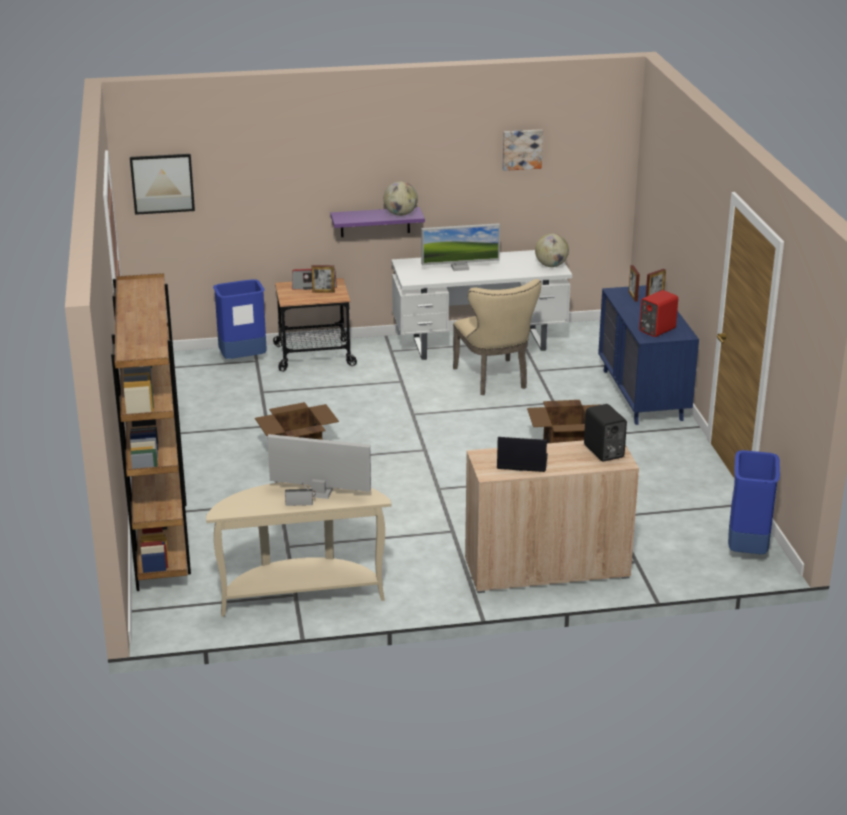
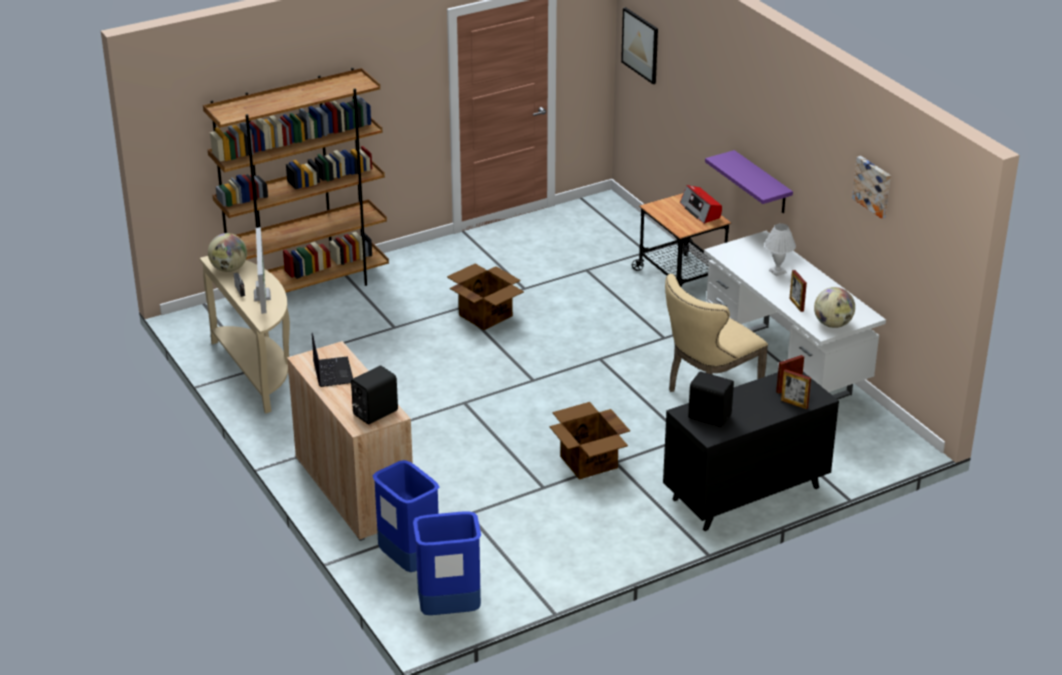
camera: 70 degrees right, 5 degrees up
(243, 359) = (643, 244): blue trash can -> blue trash can (409, 562)
(323, 292) = (688, 219): picture frame -> picture frame (796, 305)
(400, 214) = (761, 185): globe -> globe (229, 269)
(460, 267) = (778, 272): monitor -> white table lamp
(642, 395) = (745, 494): blue dresser -> black dresser
(656, 330) = (709, 416): red speaker -> black speaker

